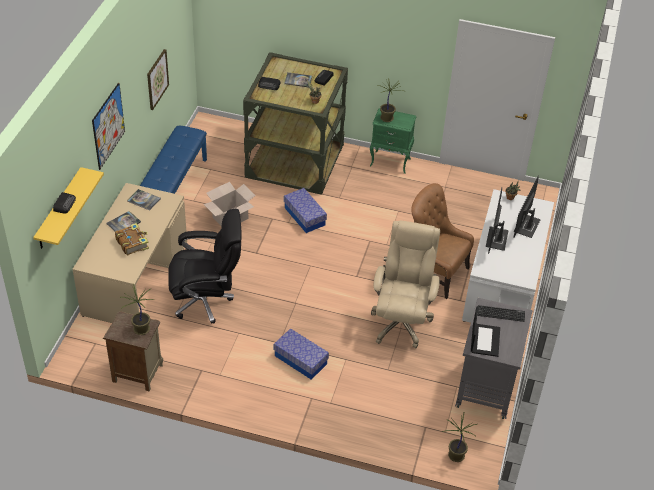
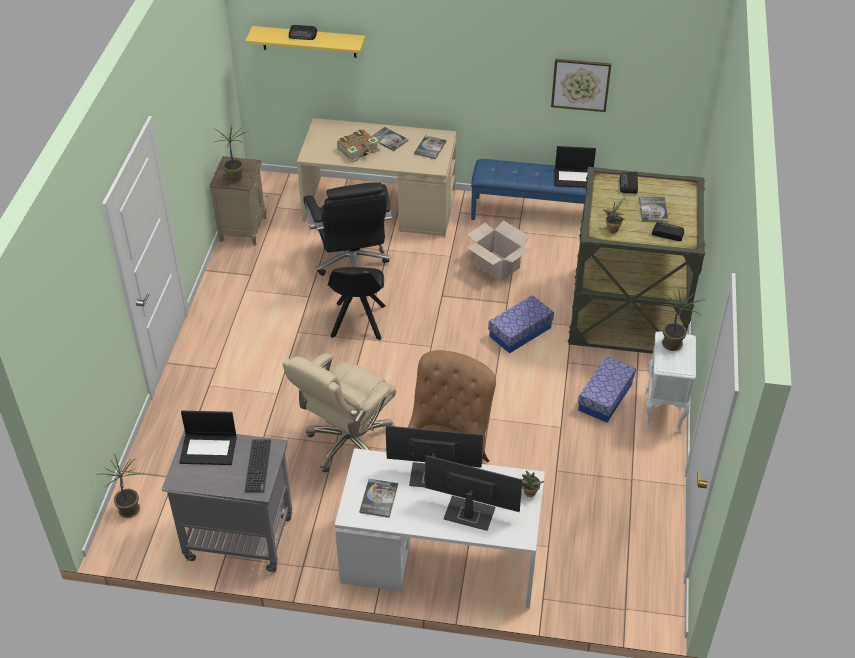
camera: 85 degrees right, 0 degrees up
(108, 126) = (440, 42): picture -> none
(183, 140) = (574, 178): none -> laptop
(276, 305) = (357, 322): none -> black chair
(300, 360) = (272, 353): storage box -> storage box (605, 397)
(390, 162) = (663, 411): green nightstand -> white nightstand
(401, 322) = (346, 444): beige office chair -> beige office chair turned 120 degrees clockwise
(514, 266) = (378, 498): none -> book

